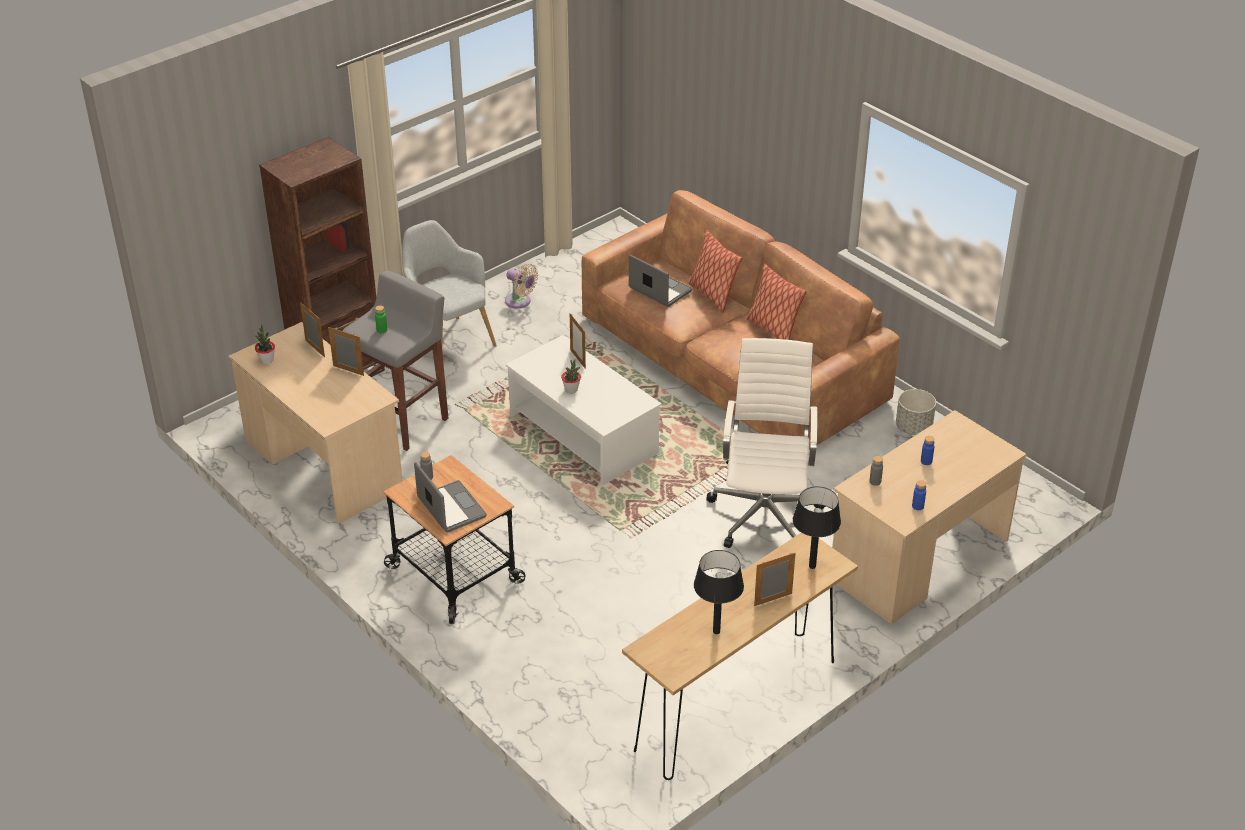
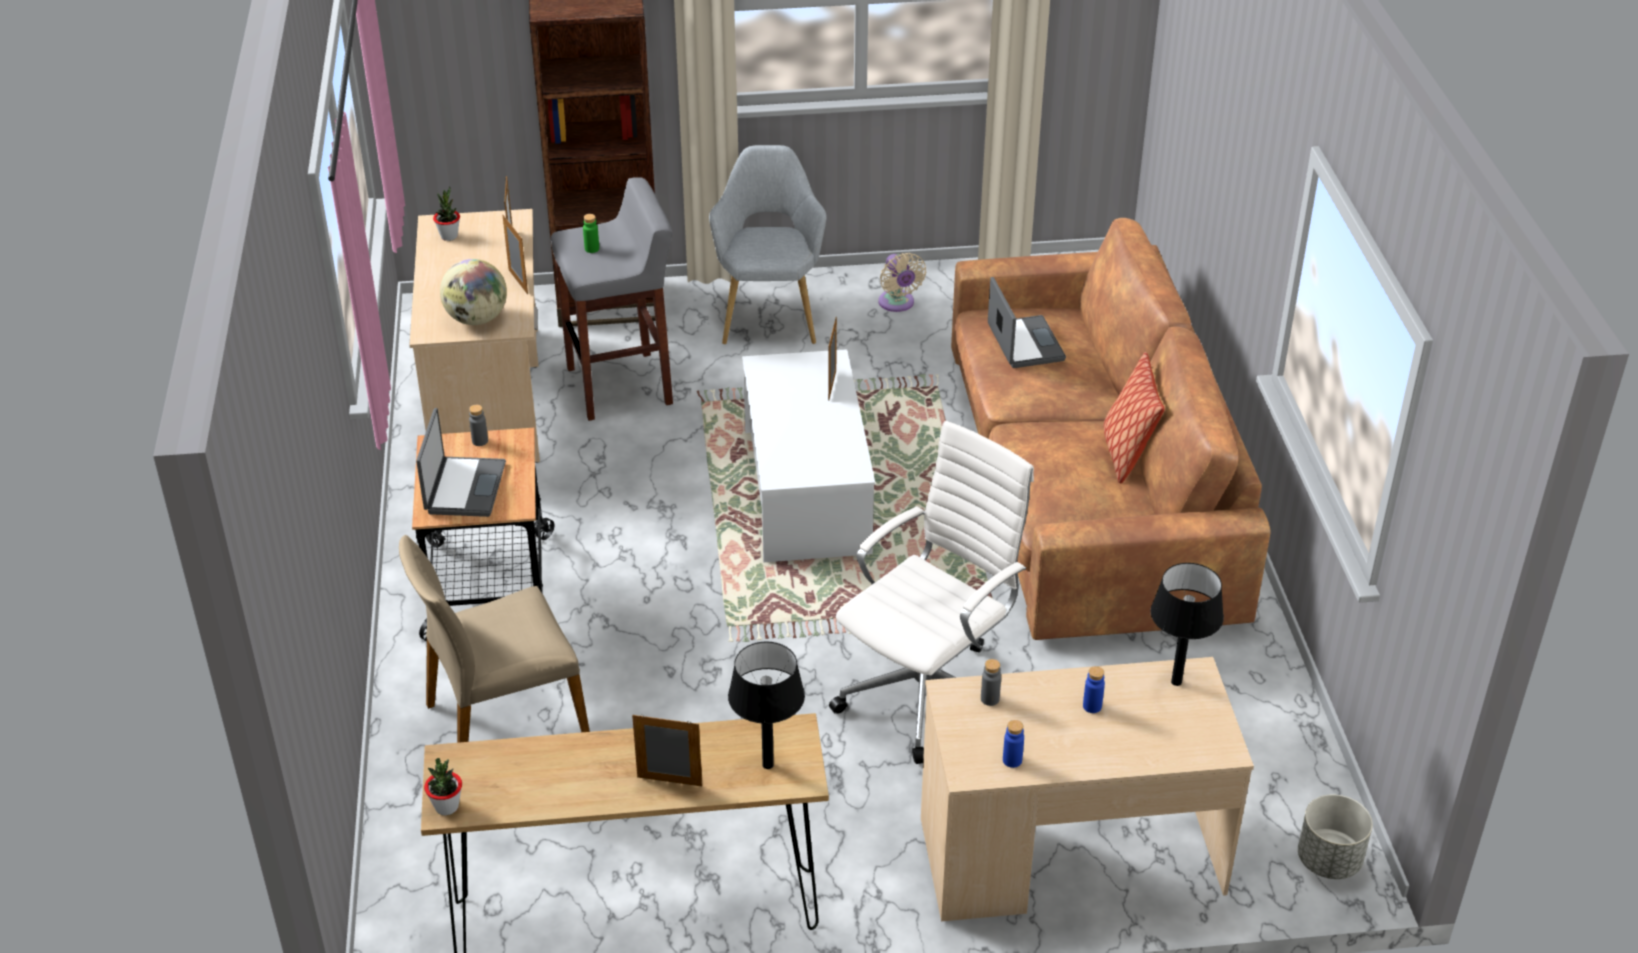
camera: 35 degrees right, 0 degrees up
(349, 404) = (476, 319): none -> globe
(549, 643) = (504, 719): none -> beige chair
(571, 389) = (784, 418): potted plant -> potted plant (446, 807)
(712, 295) = (1093, 378): pillow -> none
(716, 631) = (555, 783): black table lamp -> black table lamp (1176, 681)
(913, 427) = (1249, 676): grey planter -> grey planter (1329, 860)

